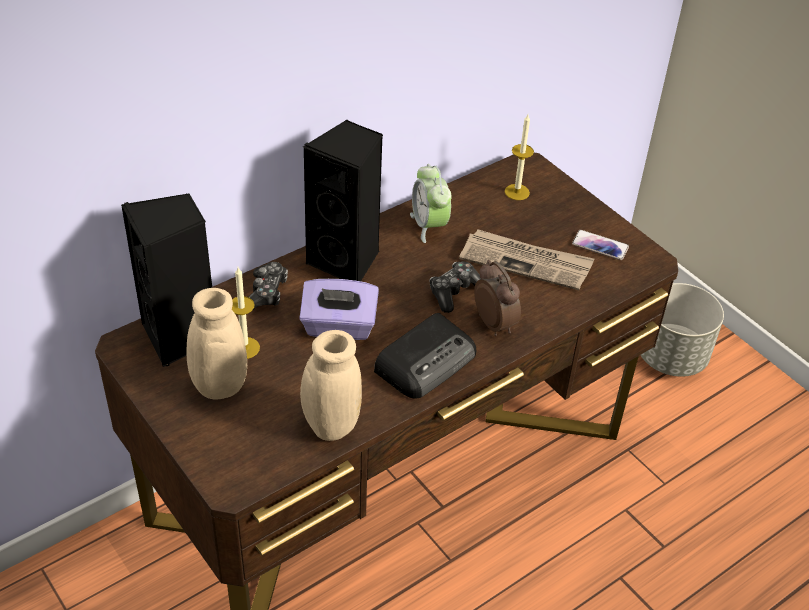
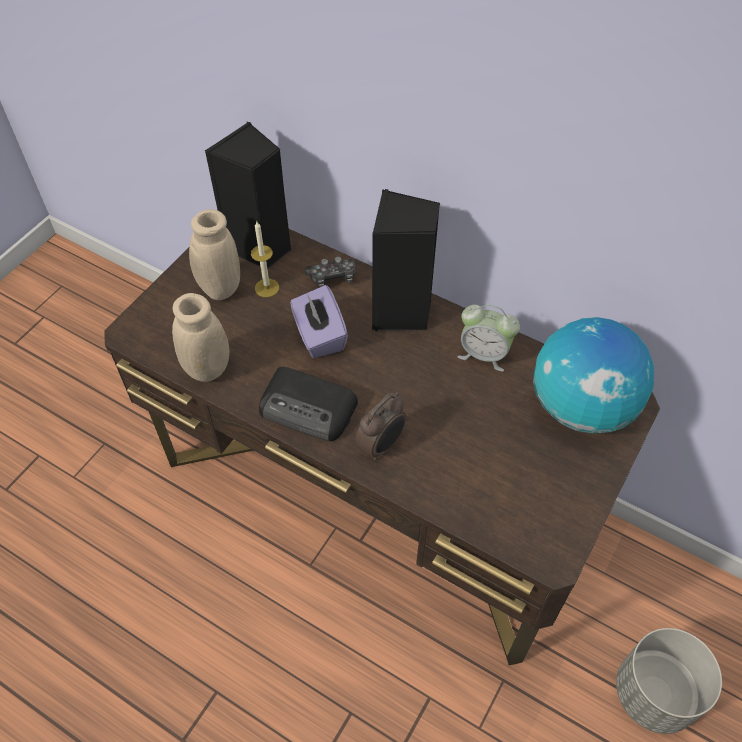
camera: 70 degrees right, 10 degrees up
(429, 225) = (484, 354): alarm clock -> alarm clock turned 120 degrees counterclockwise
(454, 292) = (406, 401): game controller -> none
(517, 192) = (581, 407): candle -> globe
(526, 262) = (481, 445): newspaper -> none
(600, 246) = (546, 503): phone -> none

